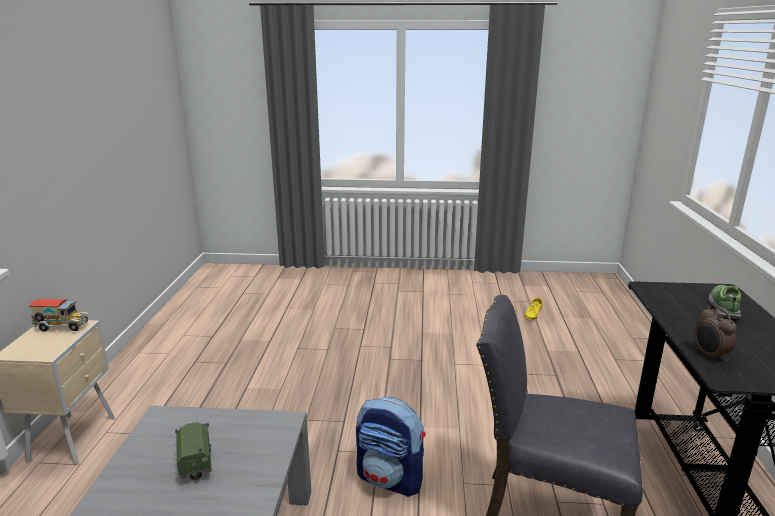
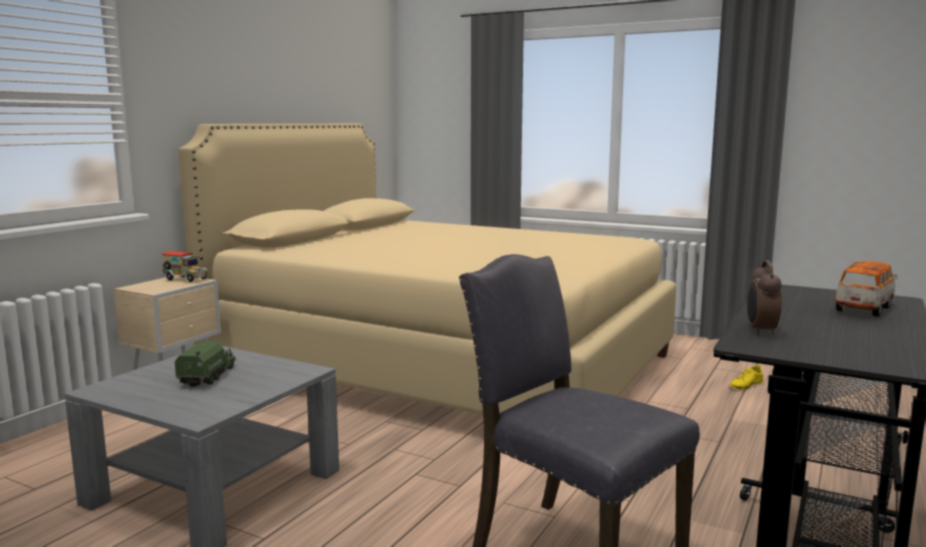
camera: 25 degrees right, 10 degrees down
(304, 340) = (442, 364): none -> beige bed
(391, 479) = (427, 481): backpack -> none
(724, 307) = (863, 308): shoe -> toy car

